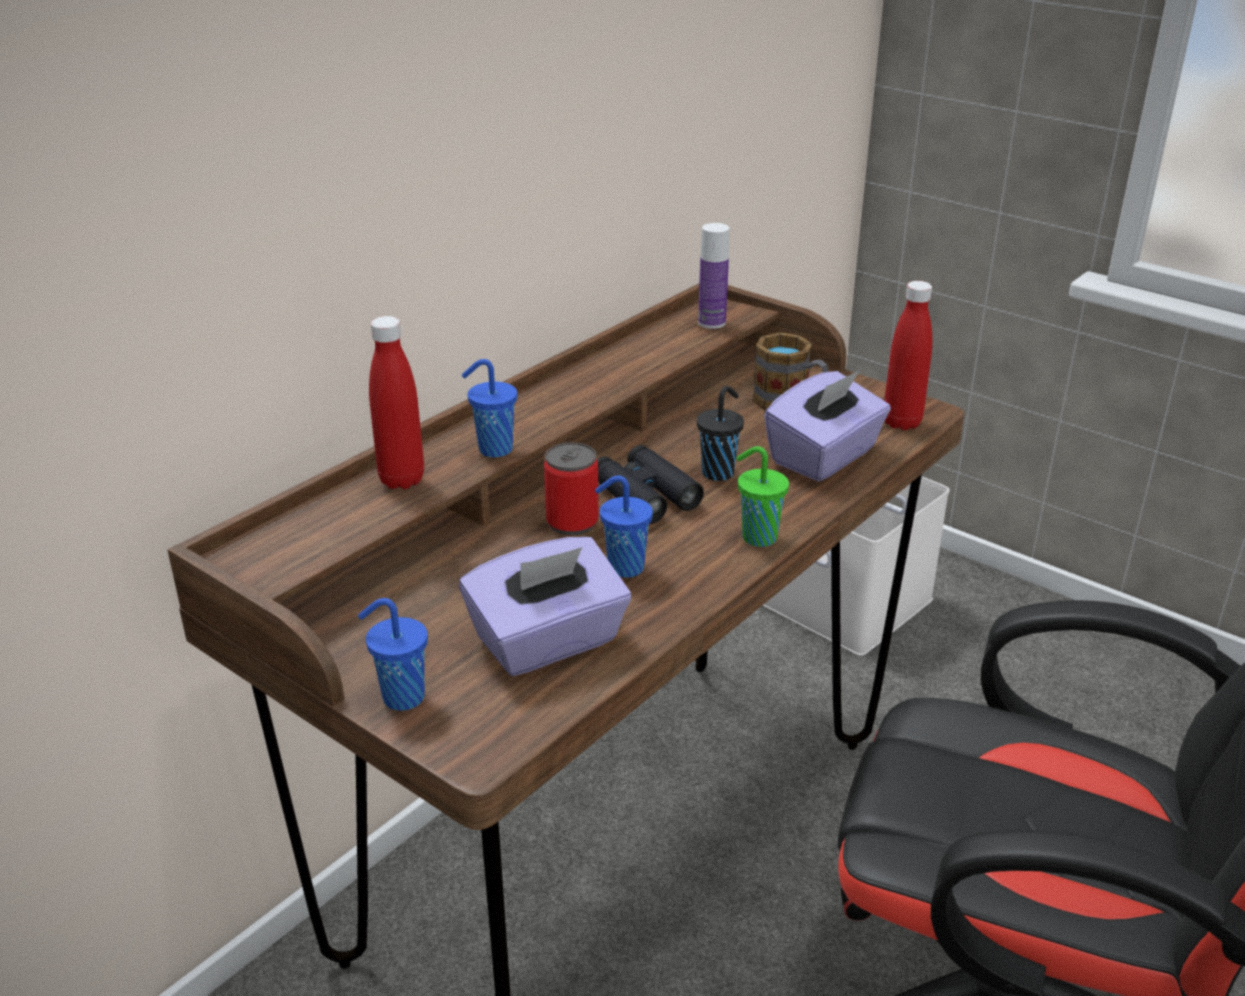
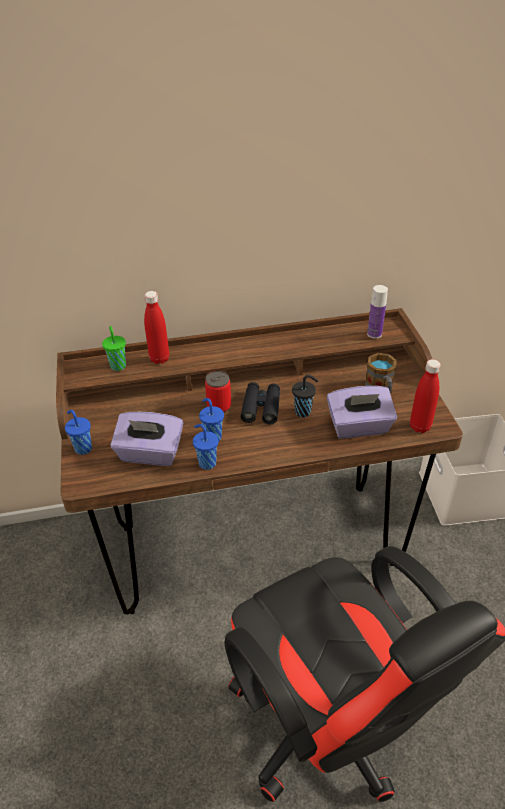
camera: 40 degrees right, 10 degrees up
(493, 449) = (205, 360): blue cup -> blue cup (206, 463)
(757, 537) = (279, 451): green cup -> green cup (118, 365)

